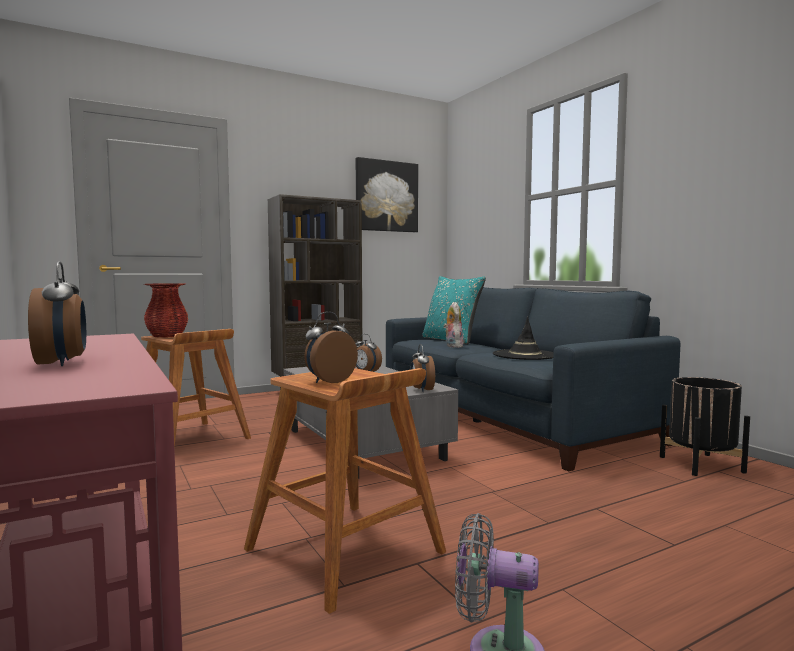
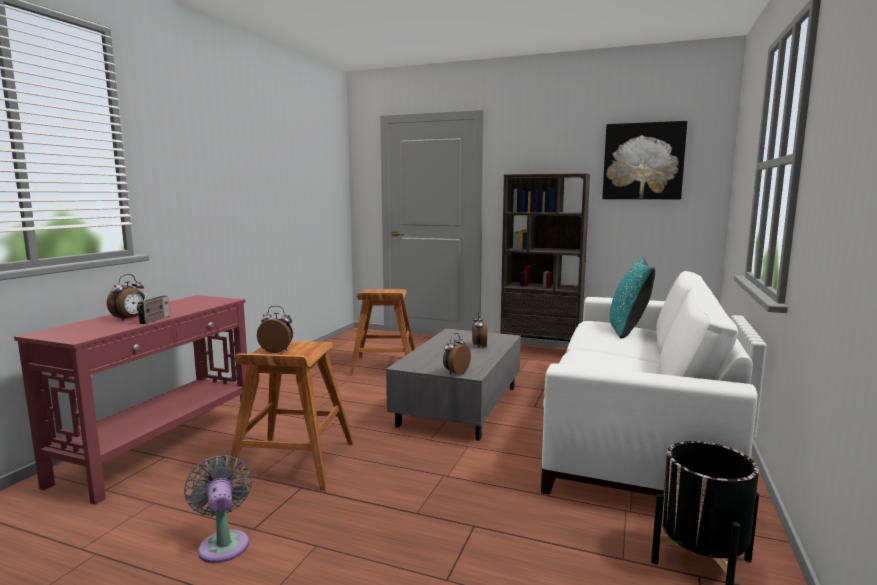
camera: 50 degrees right, 5 degrees up
(129, 357) = (154, 320): none -> radio
(167, 336) = (375, 291): red vase -> none
(452, 346) = (594, 337): plush toy -> none
(505, 417) = (634, 426): blue sofa -> white sofa
(525, 355) = (609, 364): black hat -> none

